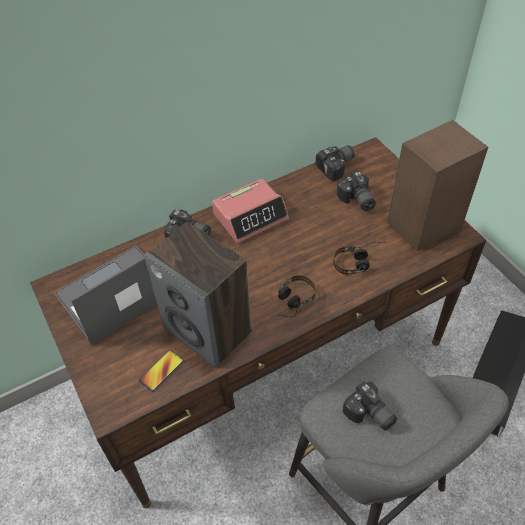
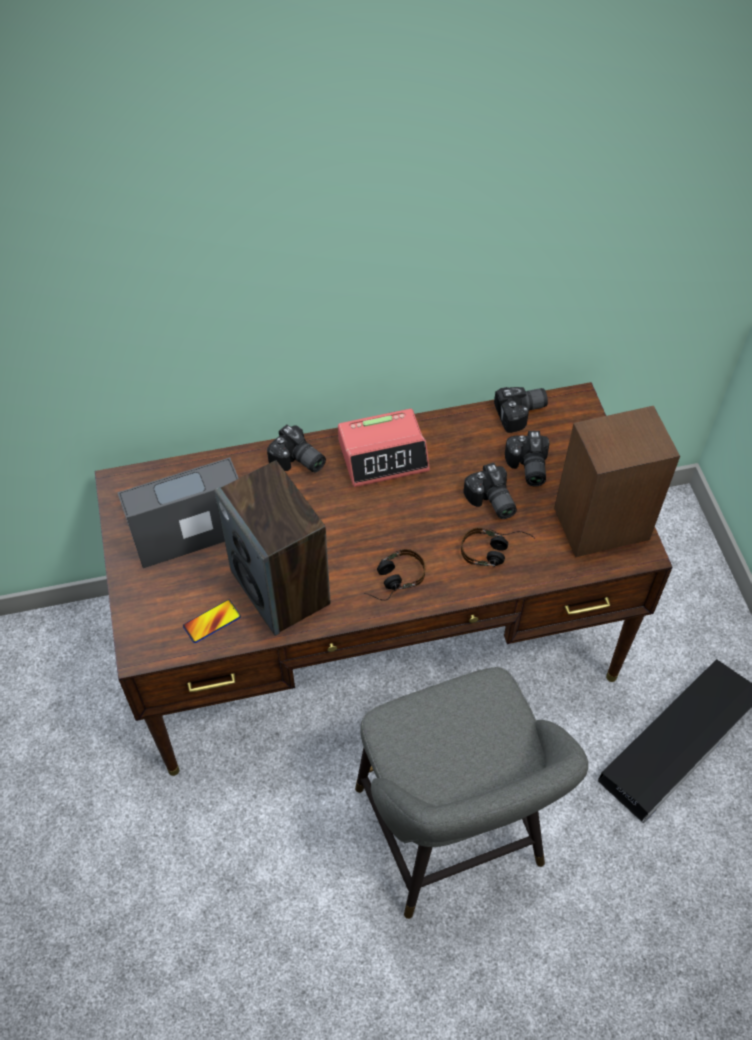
camera: 15 degrees right, 5 degrees up
(369, 415) = (439, 742): camera -> camera (490, 502)

